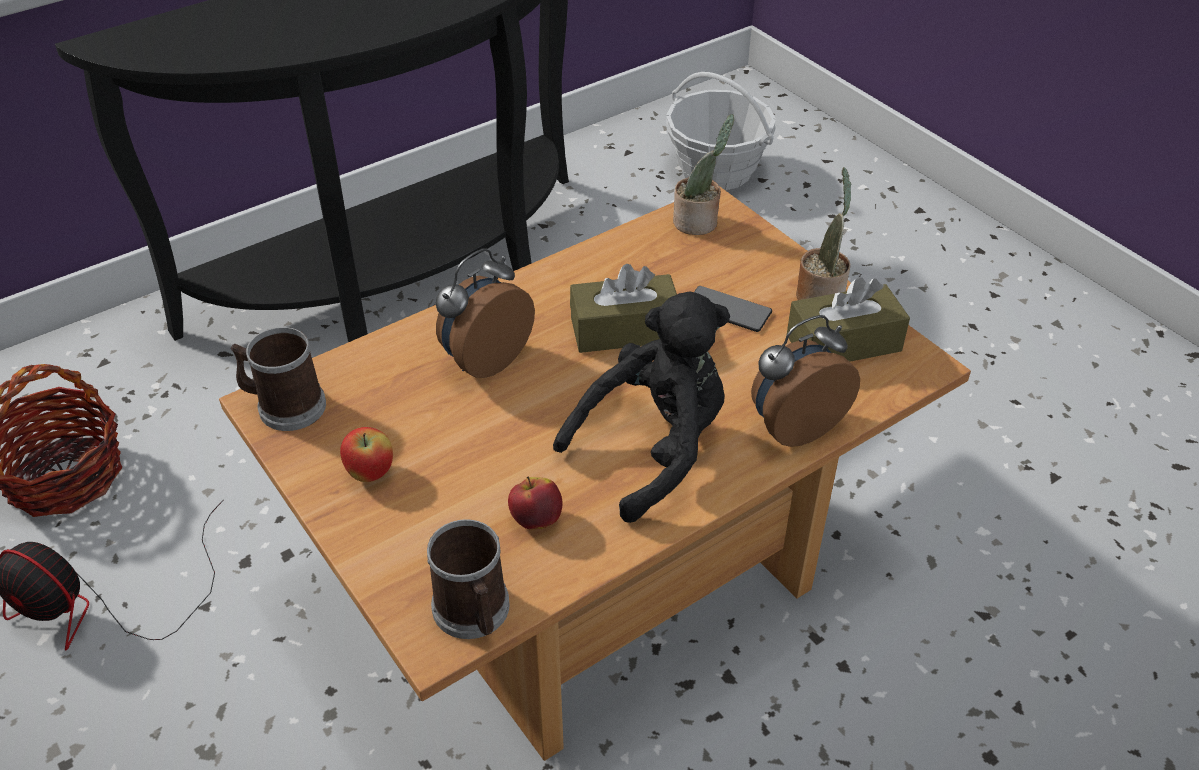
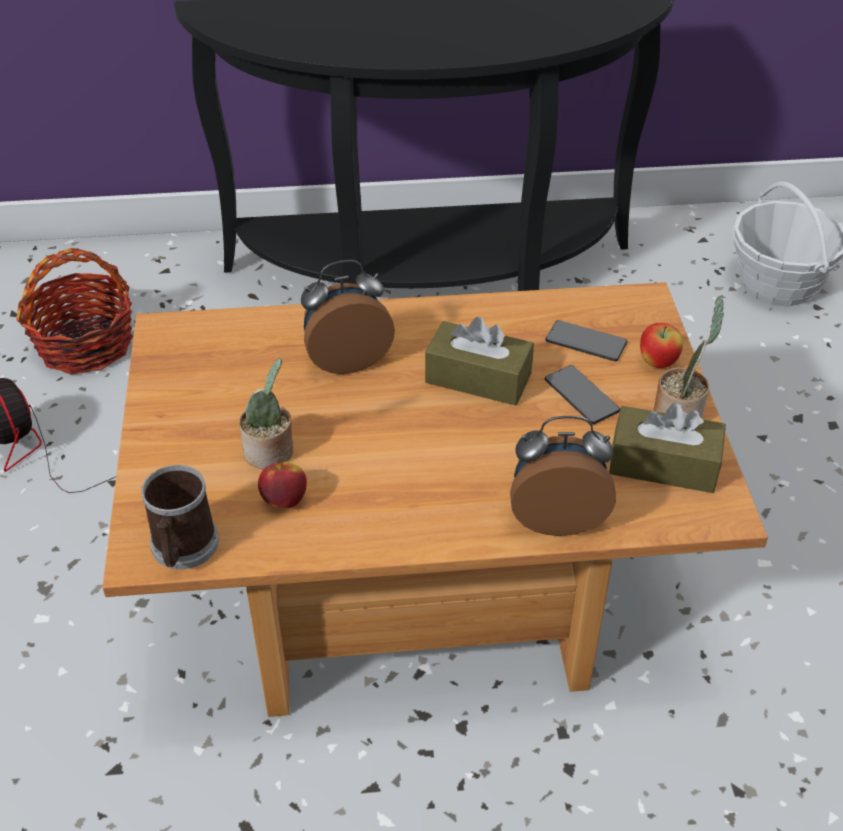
camera: 30 degrees right, 0 degrees up
(284, 406) = (174, 337): mug -> none
(370, 473) = (194, 412): apple -> apple (657, 363)
(654, 448) = (421, 484): black plush toy -> none
(692, 261) = (586, 342): none -> phone
(698, 222) = (620, 310): potted plant -> potted plant (271, 453)

